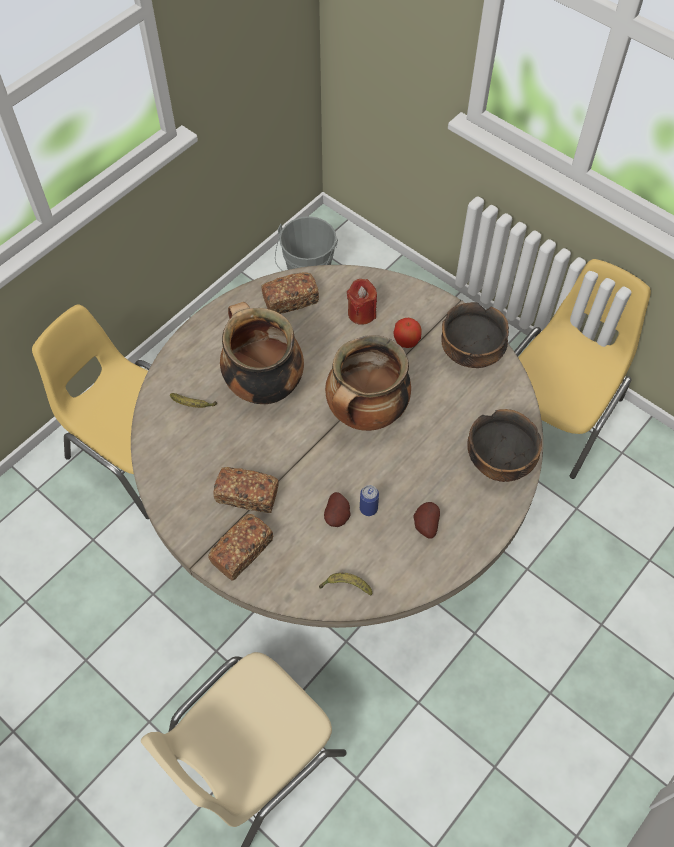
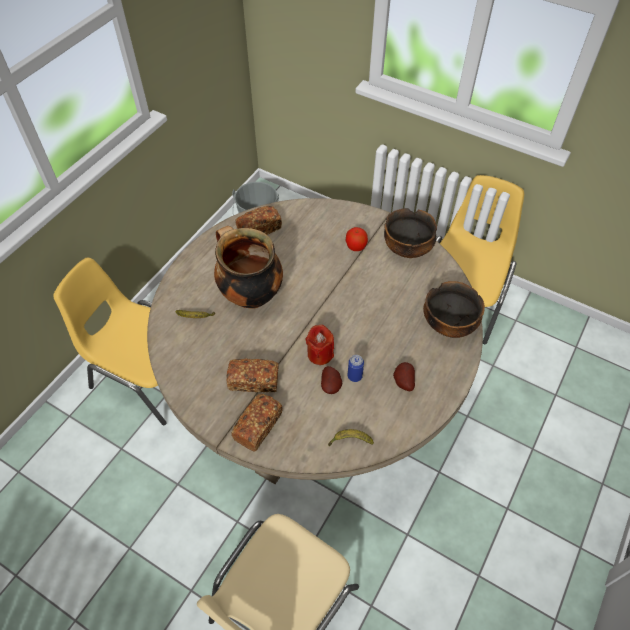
camera: 10 degrees left, 5 degrees down
(361, 313) = (316, 231): red candle -> red candle (320, 354)
(366, 415) = (337, 305): cooking pot -> none

